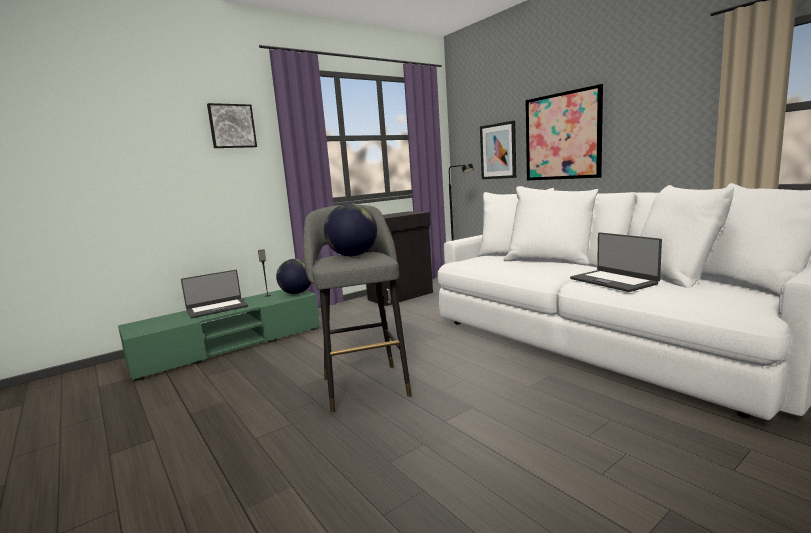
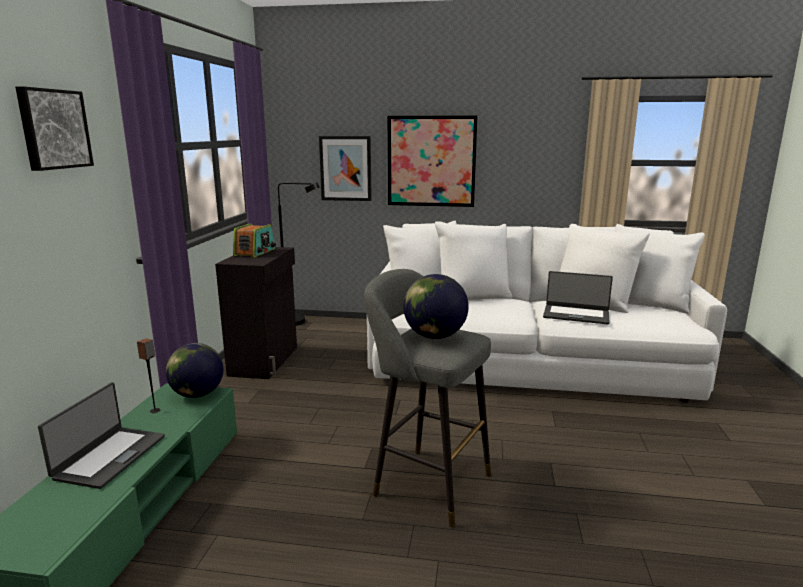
camera: 45 degrees left, 5 degrees up
(398, 213) = (255, 252): none -> radio

